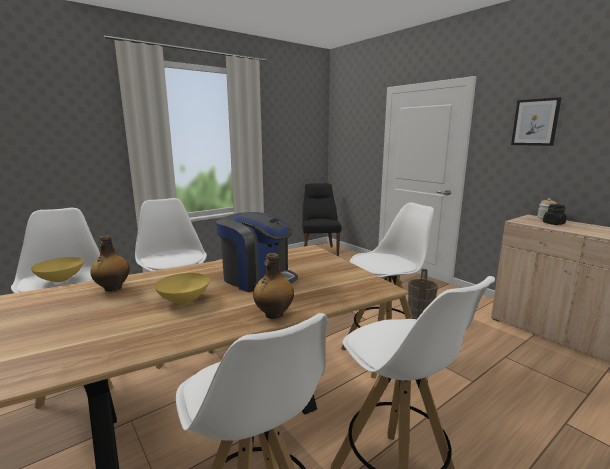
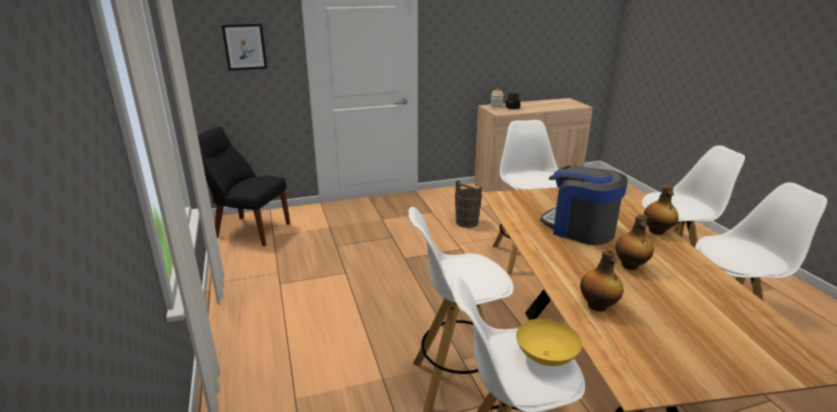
camera: 70 degrees left, 10 degrees up
(183, 300) = (630, 266): yellow bowl -> bottle
(258, 279) = (579, 229): coffee machine -> coffee machine turned 105 degrees counterclockwise
(535, 122) = (474, 25): picture -> picture (245, 47)

